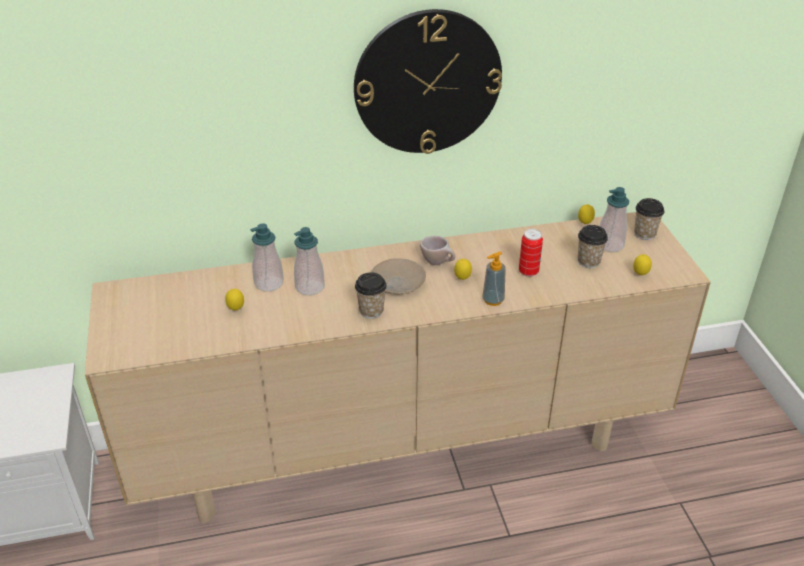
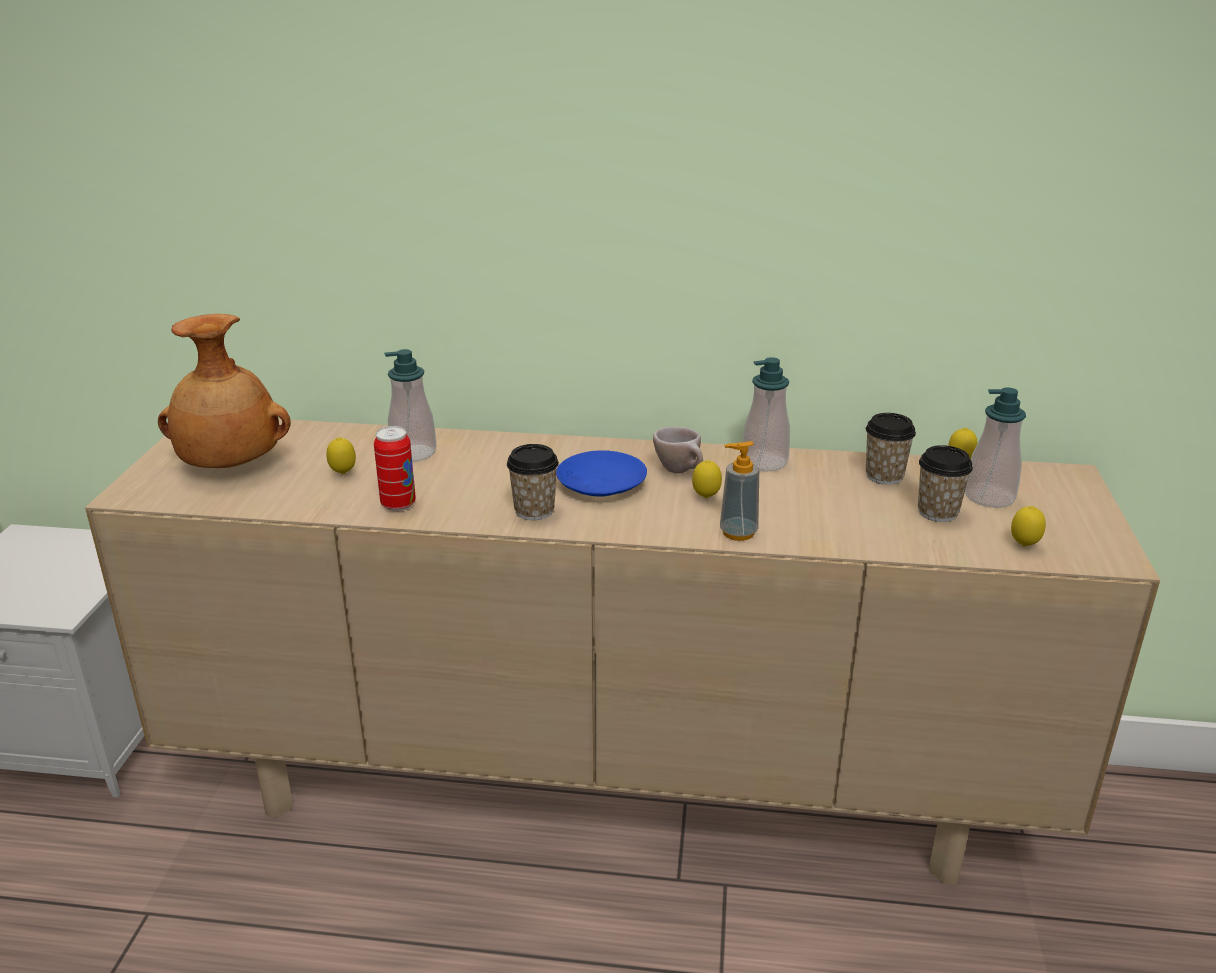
camera: 20 degrees right, 10 degrees down
(158, 320) = (231, 466): none -> brown vase
(310, 287) = (467, 467): soap dispenser -> soap dispenser (764, 462)
(397, 283) = (600, 484): beige plate -> blue plate
(427, 83) = (695, 167): wall clock -> none
(528, 272) = (823, 507): can -> can (398, 504)
(644, 234) = (1062, 493): cup -> cup (884, 476)

